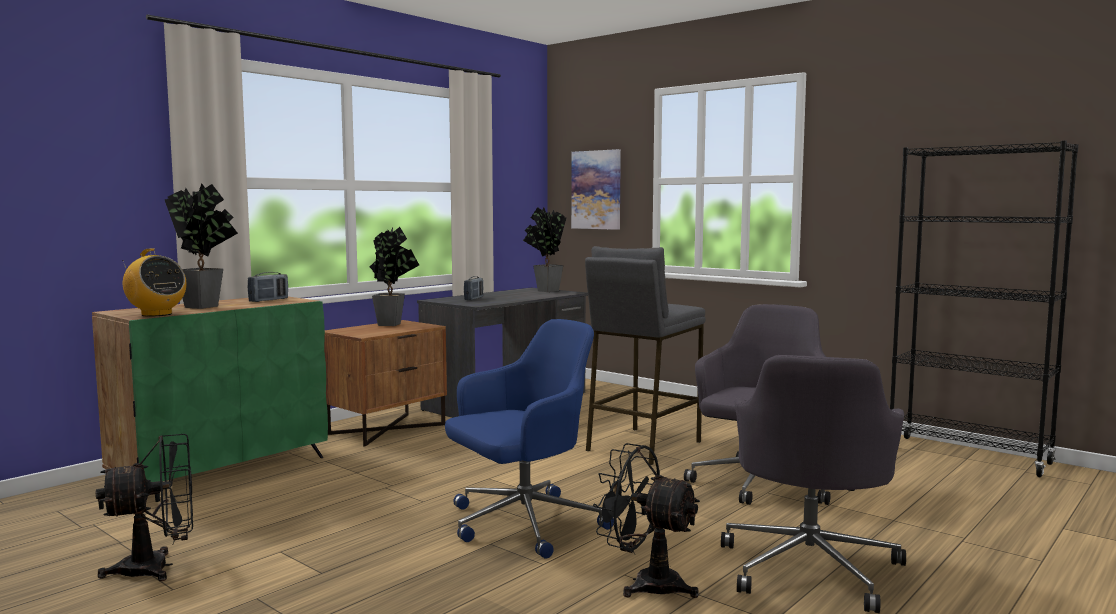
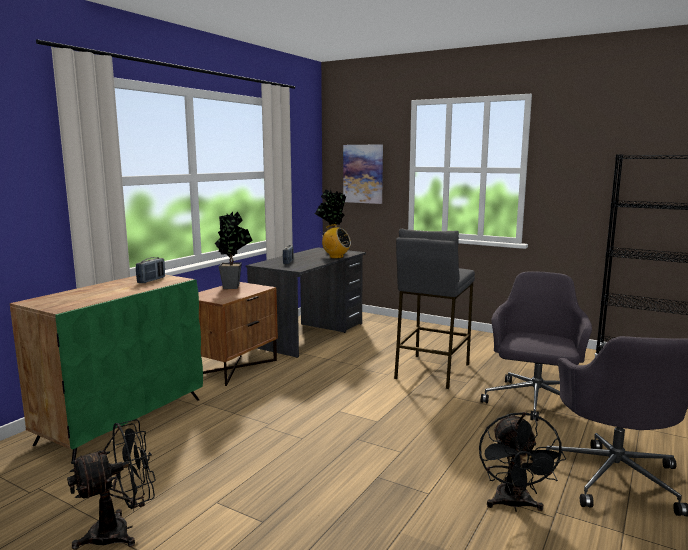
camera: 10 degrees left, 5 degrees up
(156, 314) = (73, 305): radio -> radio (336, 257)
(207, 306) = (107, 291): potted plant -> none
(522, 524) = (390, 455): blue office chair -> none
(646, 583) = (513, 505): black fan -> black fan turned 105 degrees counterclockwise

